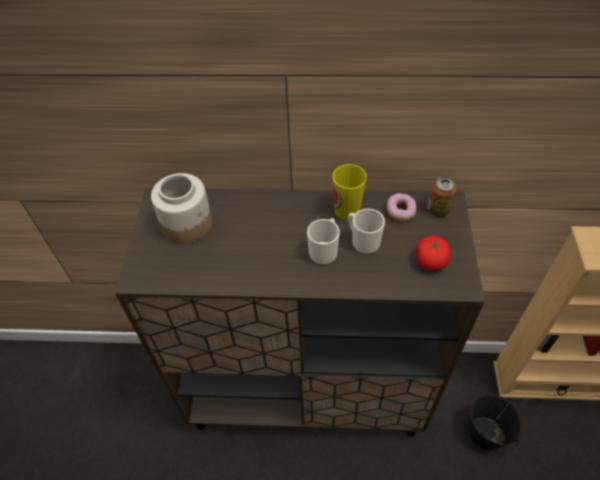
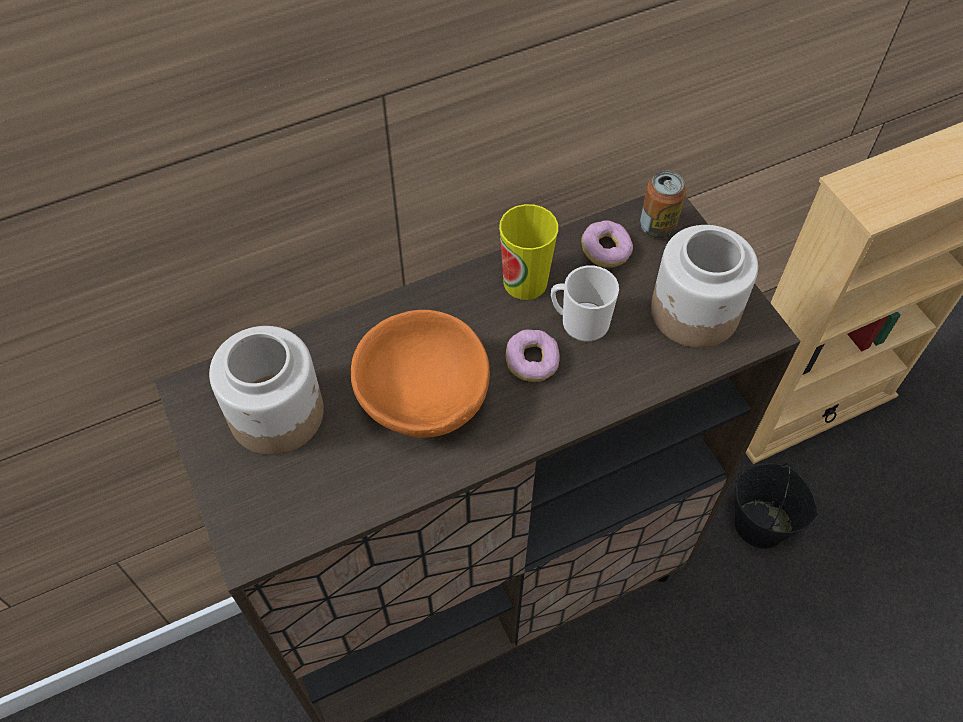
camera: 30 degrees left, 5 degrees up
(258, 245) = (422, 398): none -> orange bowl
(324, 251) = (532, 362): mug -> donut
(430, 262) = (694, 313): tomato -> jar

